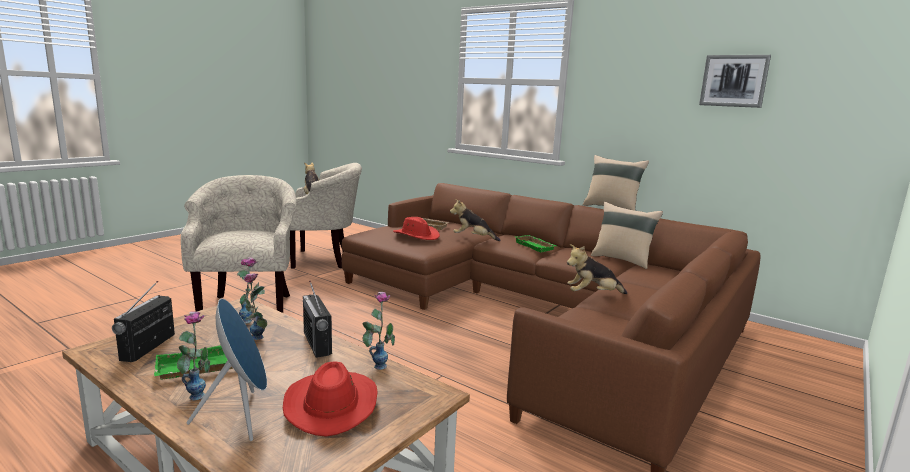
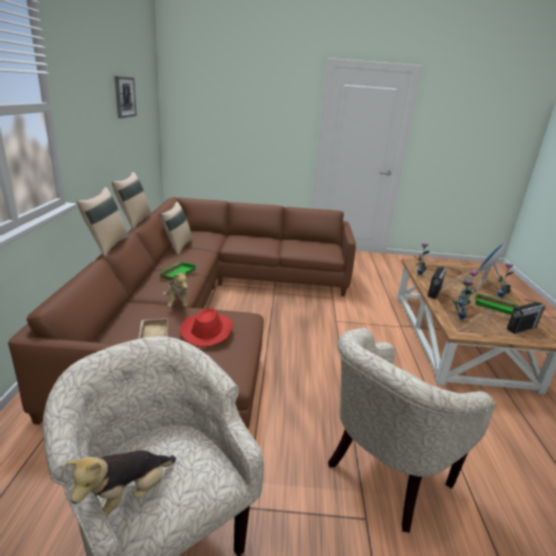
camera: 125 degrees left, 10 degrees up
(331, 404) = (451, 275): red hat -> none
(537, 197) = (107, 246): none -> beige pillow
(592, 294) = (267, 249): plush toy -> none

